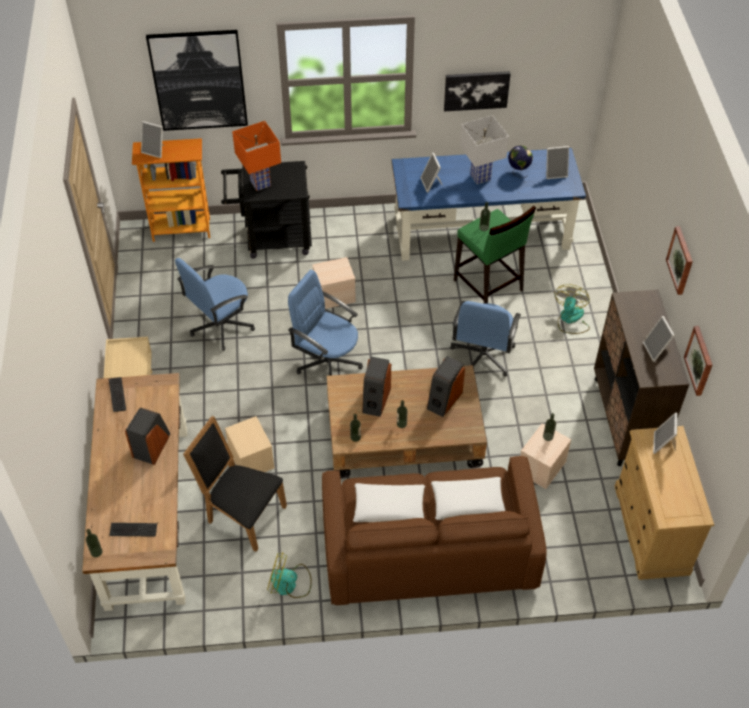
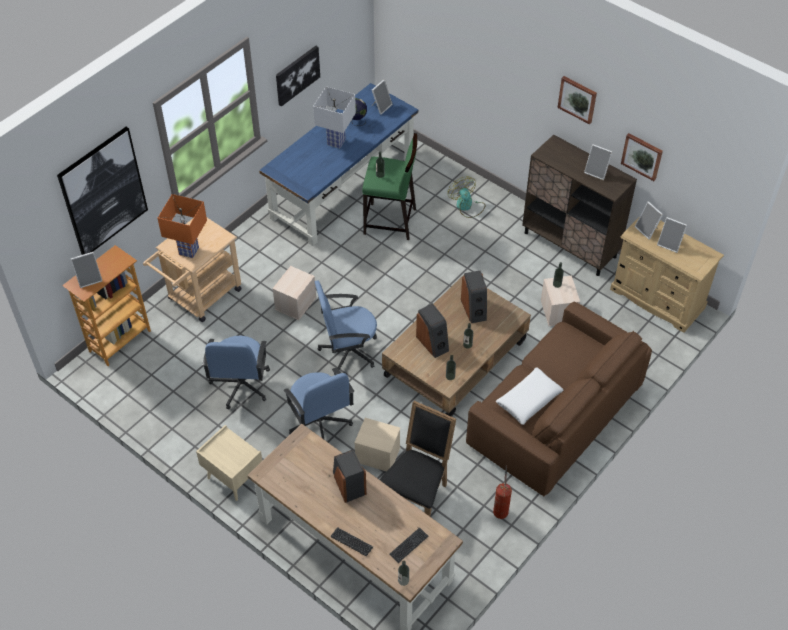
camera: 45 degrees left, 0 degrees up
(117, 395) = (278, 472): keyboard -> keyboard (351, 542)
(242, 514) = (417, 494): black chair -> black chair turned 135 degrees clockwise
(272, 239) = (200, 298): black cart -> beige cart
(289, 584) = (501, 509): fan -> fire extinguisher
(431, 184) = (309, 169): picture frame -> picture frame (670, 244)
(467, 502) = (568, 358): white pillow -> none
(482, 356) = (442, 270): blue office chair -> blue office chair (319, 422)

